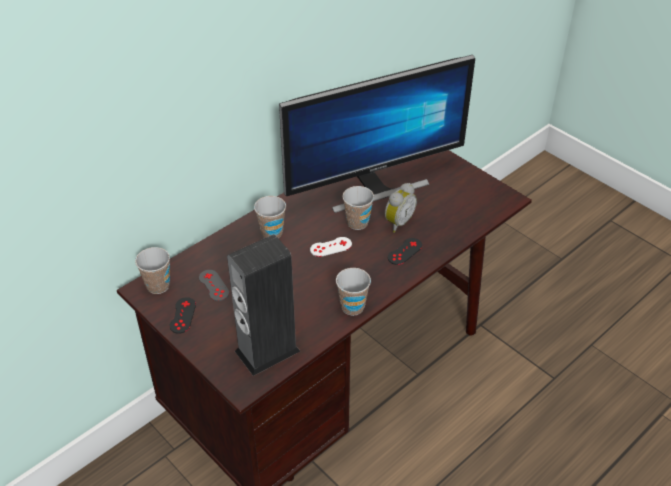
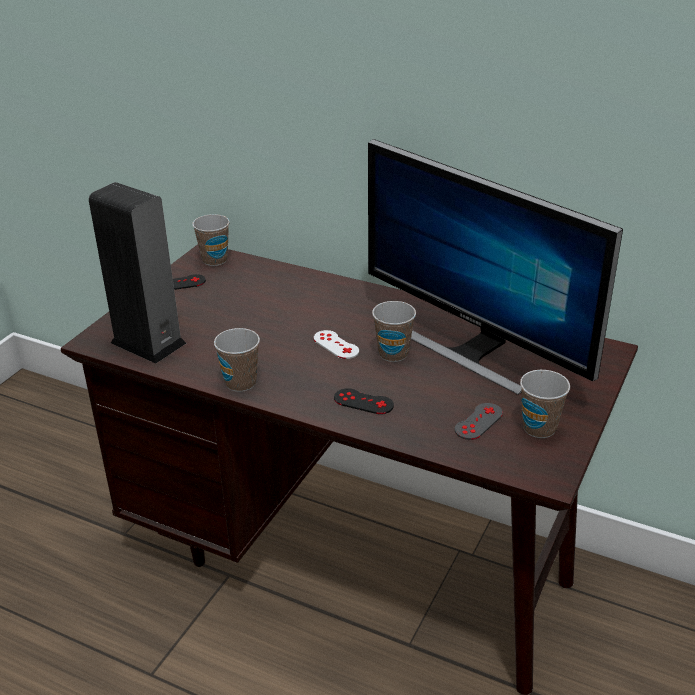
camera: 70 degrees right, 10 degrees down
(214, 285) = (231, 288): grey game controller -> grey game controller (478, 421)
(272, 233) = (334, 301): cup -> cup (539, 428)
(397, 222) = (417, 384): alarm clock -> none

